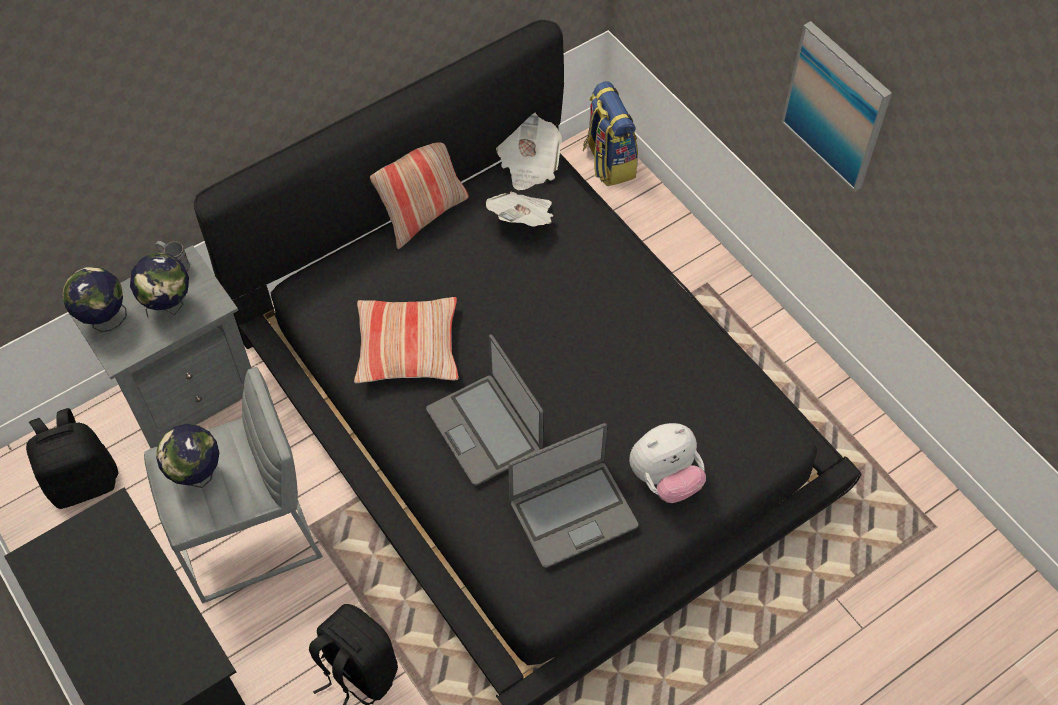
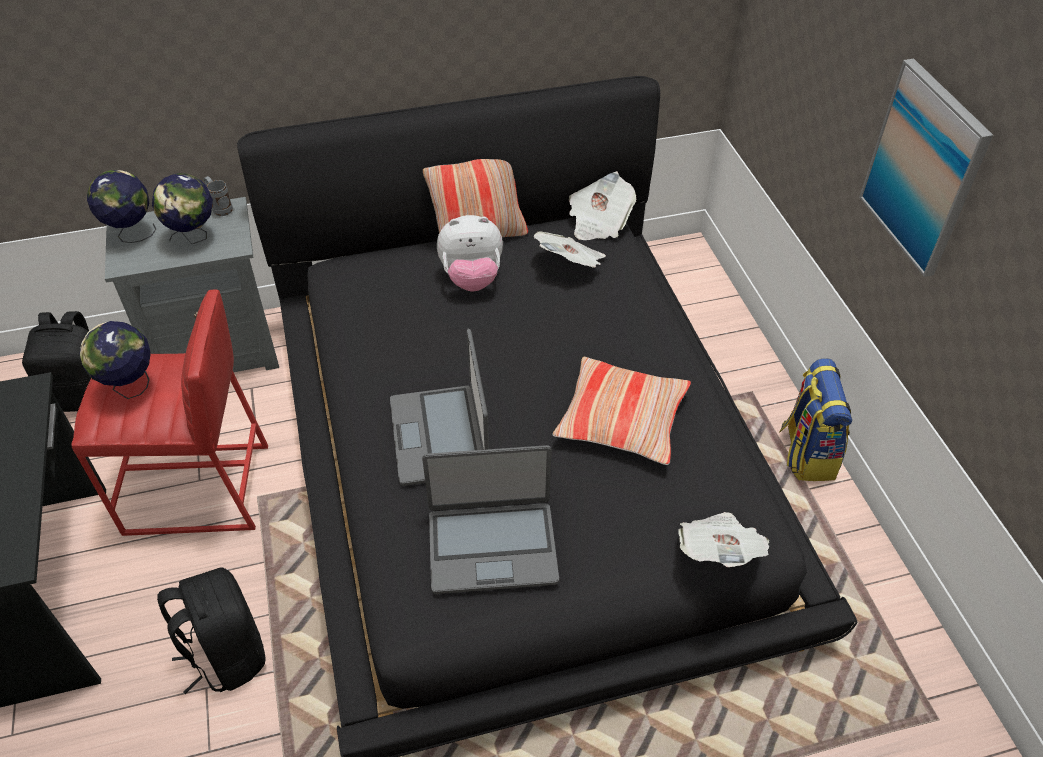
camera: 20 degrees right, 10 degrees down
(249, 538) = (198, 490): grey stool -> red stool
(407, 347) = (403, 341): pillow -> pillow (622, 419)
(608, 162) = (693, 265): backpack -> backpack (806, 452)
(665, 478) = (612, 542): plush toy -> plush toy (472, 279)
(749, 458) = (718, 551): none -> newspaper

